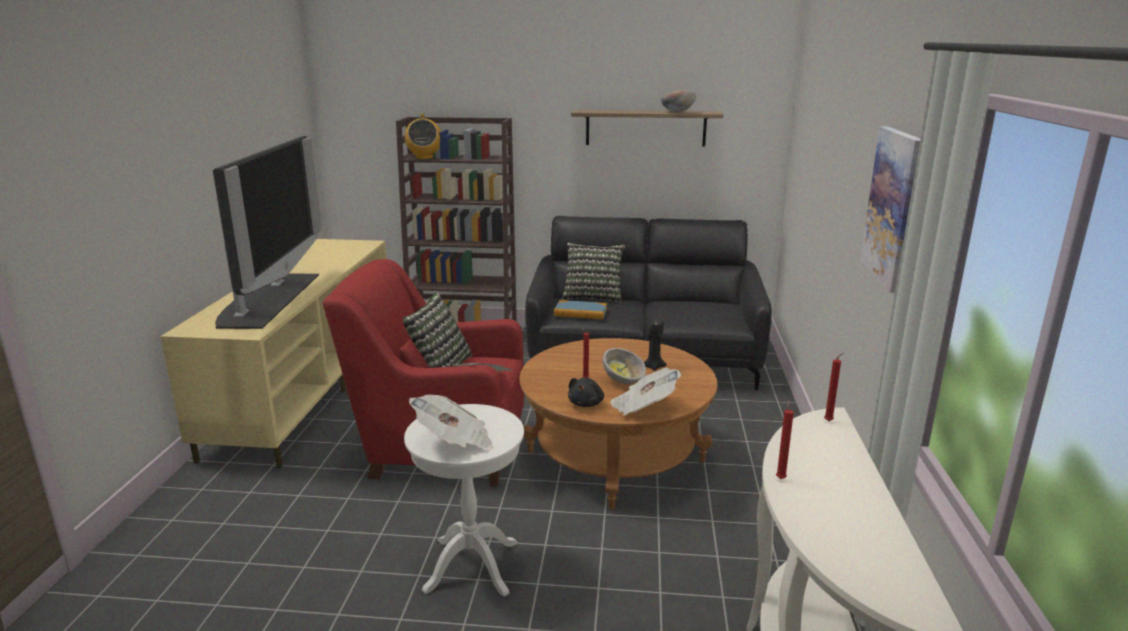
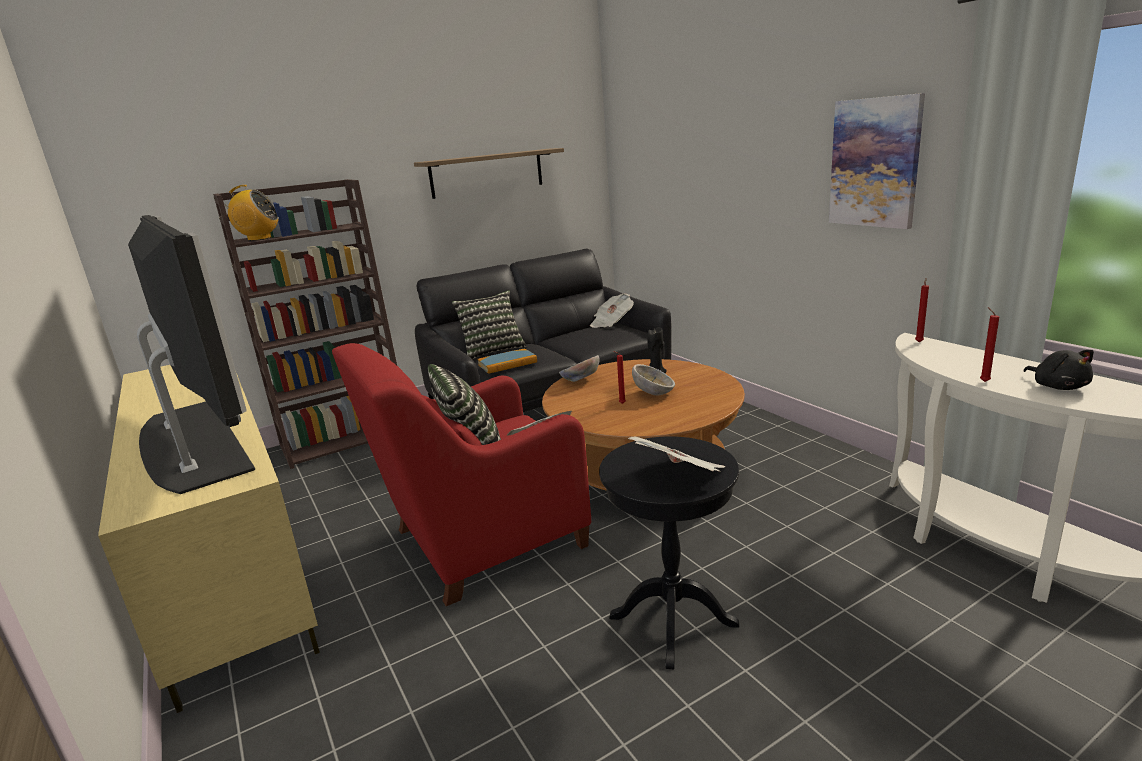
camera: 35 degrees left, 0 degrees up
(424, 157) = (259, 239): radio -> radio turned 45 degrees counterclockwise
(471, 566) = (673, 620): white side table -> black side table
(586, 403) = (661, 420): black plush toy -> black plush toy (1058, 386)
(643, 407) = (707, 404): newspaper -> newspaper (611, 323)
(677, 112) = (520, 151): bowl -> bowl (580, 381)

